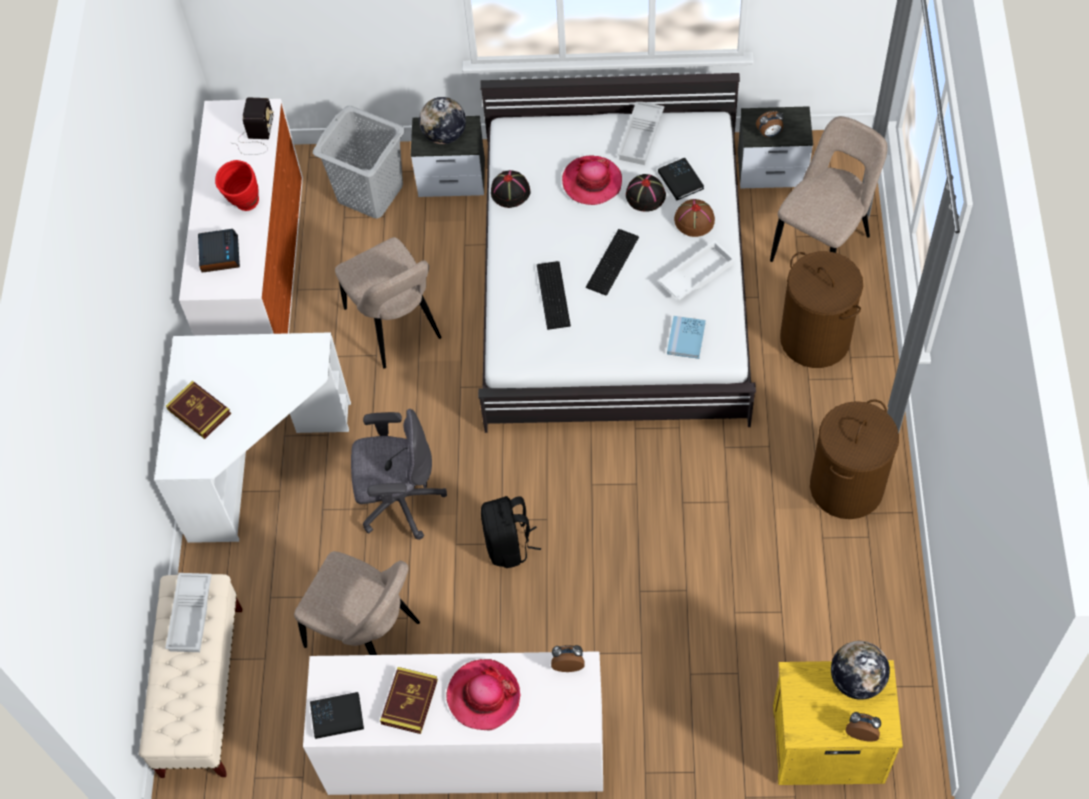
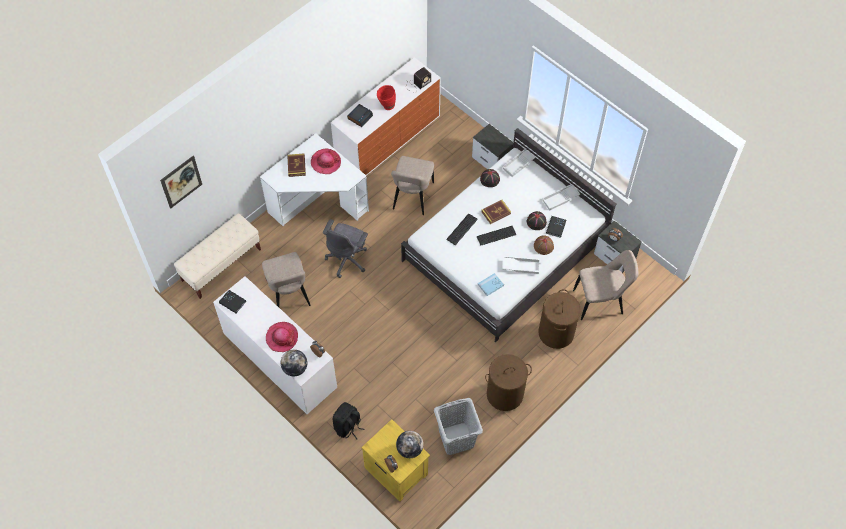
camera: 40 degrees right, 0 degrees up
(77, 580) = (181, 182): none -> picture
(192, 616) = (233, 234): white tray -> white tray (519, 164)
(370, 194) = (456, 141): grey laundry basket -> grey laundry basket (456, 439)
(399, 501) = (347, 259): grey office chair -> grey office chair turned 75 degrees clockwise
(409, 701) = (258, 318): book -> book (496, 212)
(444, 135) = (493, 139): globe -> globe (295, 368)
(509, 545) = (366, 307): black backpack -> black backpack (348, 427)
(592, 182) = (523, 200): hat -> hat (326, 162)

